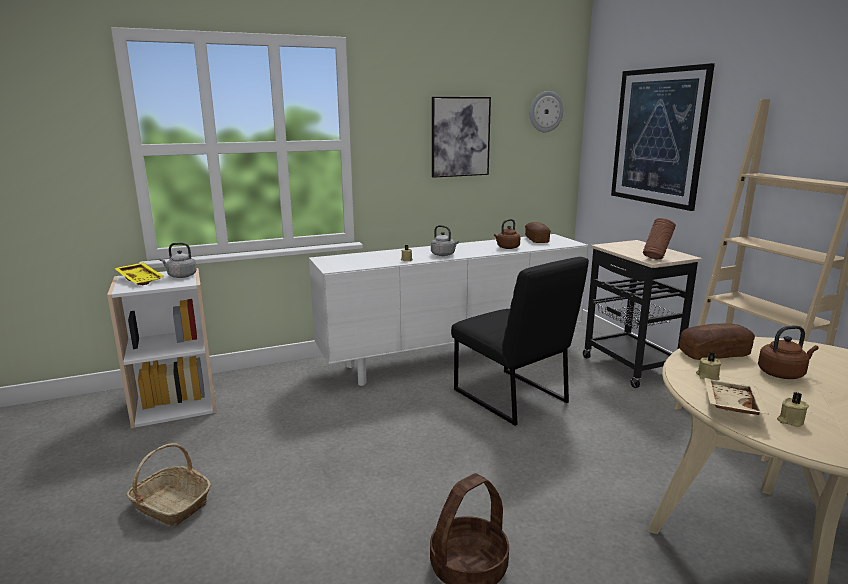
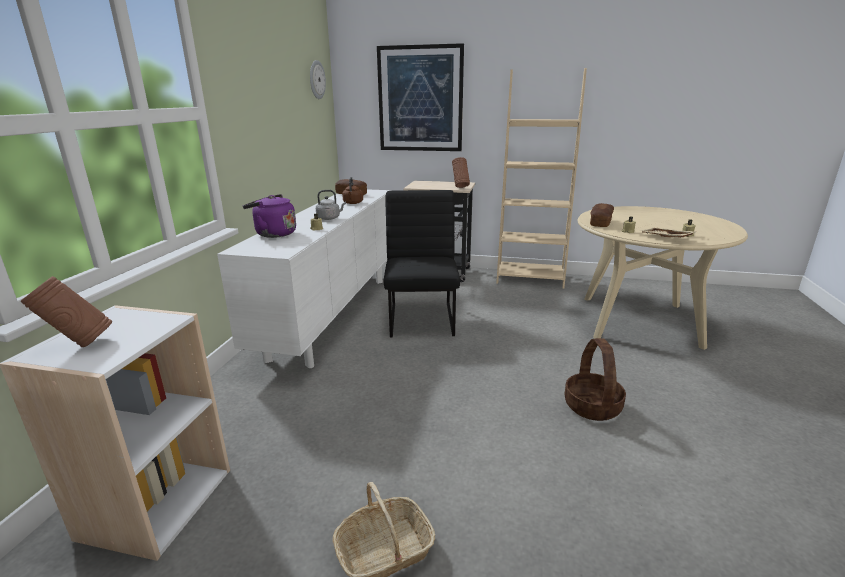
camera: 55 degrees left, 5 degrees up
(141, 279) = (79, 344): yellow tray -> brown vase
(180, 276) = (128, 319): grey kettle -> none
(373, 255) = (273, 234): none -> purple kettle
(460, 137) = (276, 103): picture -> none
(511, 397) = (422, 318): black chair -> black chair turned 90 degrees counterclockwise
(783, 374) = (635, 221): brown kettle -> none

